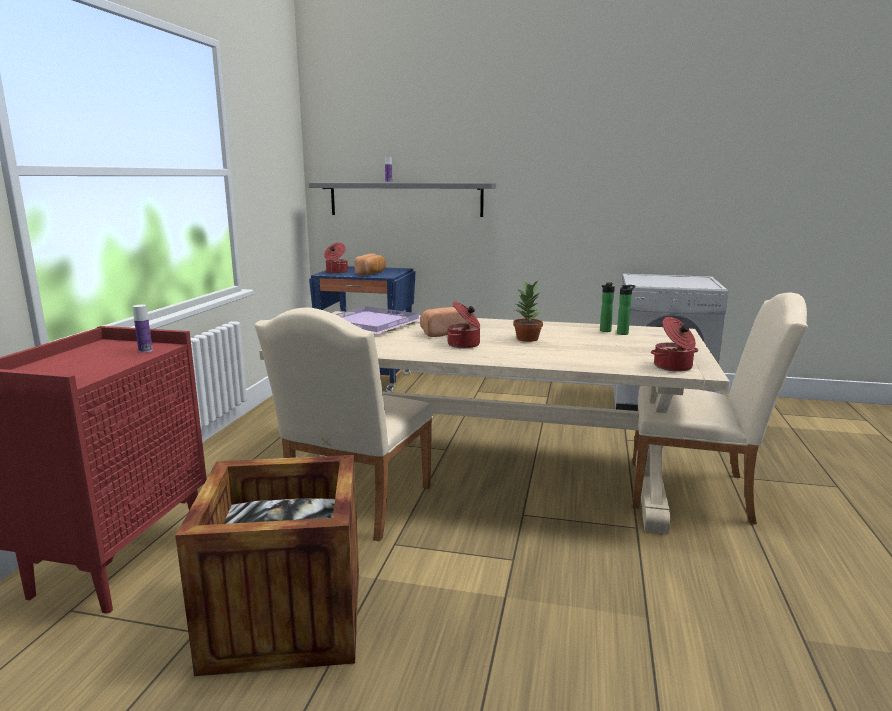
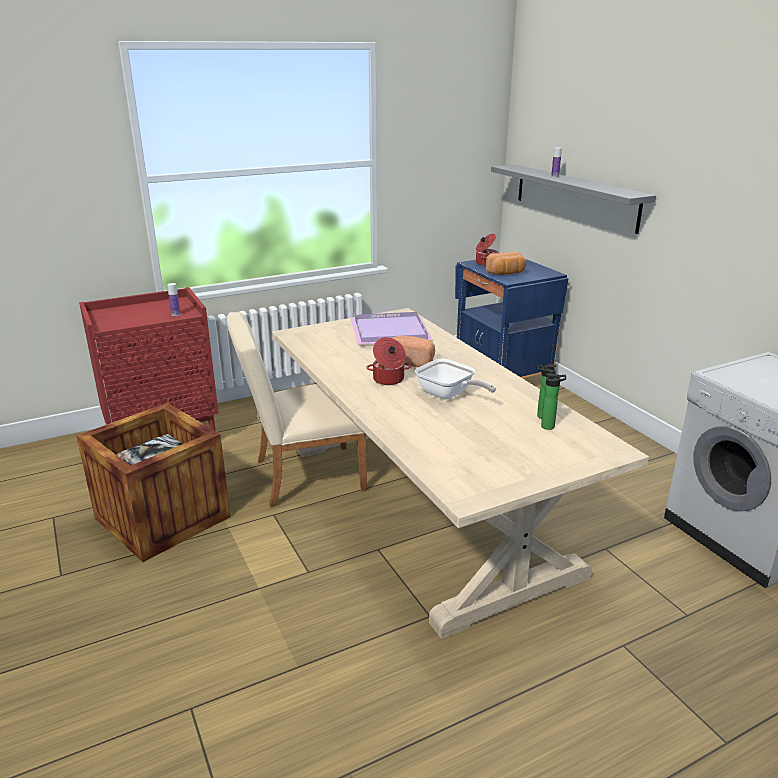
camera: 50 degrees right, 10 degrees up
(527, 339) = (449, 395): potted plant -> frying pan
(673, 367) = (462, 480): cooking pot -> none
(699, 492) = (552, 633): beige chair -> none

